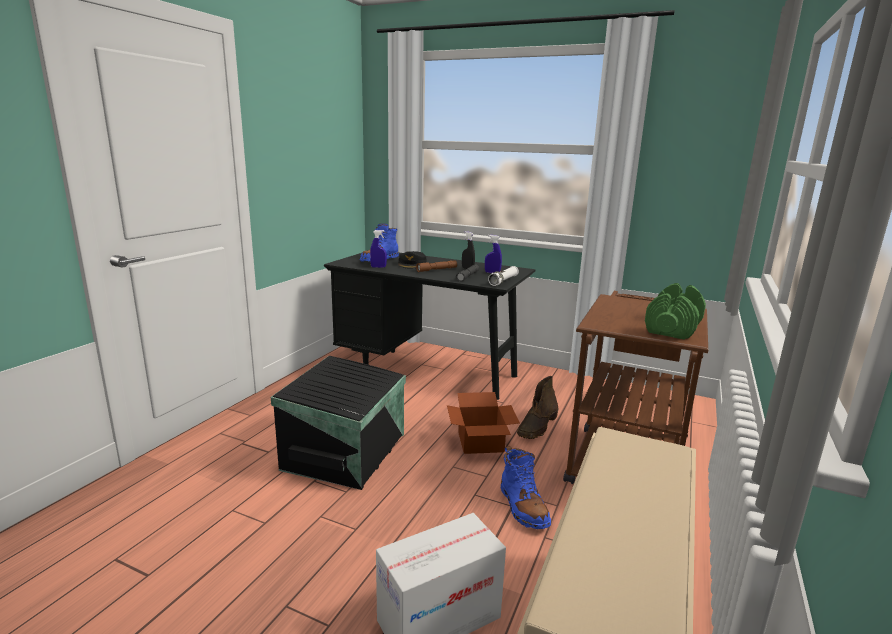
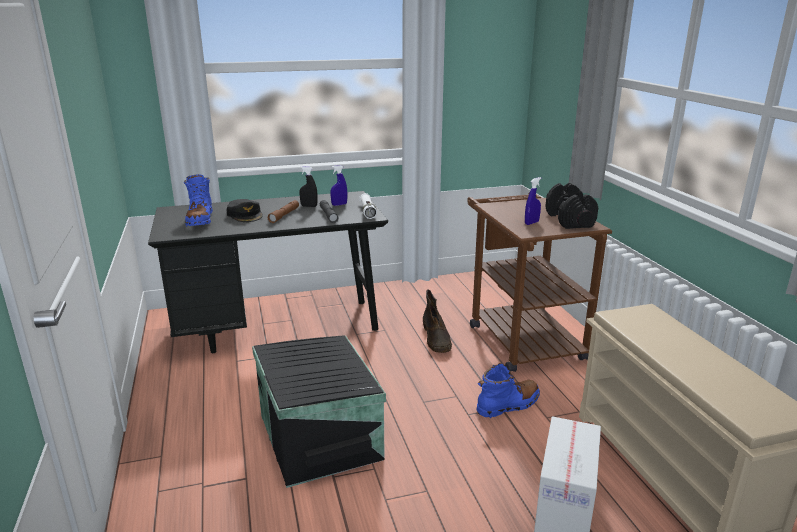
camera: 40 degrees left, 5 degrees up
(378, 267) = (220, 228): blue spray bottle -> blue spray bottle (531, 223)
(480, 443) = (415, 372): cardboard box -> none
(523, 506) = (508, 405): blue boot -> blue boot turned 60 degrees counterclockwise
(673, 328) = (570, 220): green dumbbell -> black dumbbell

